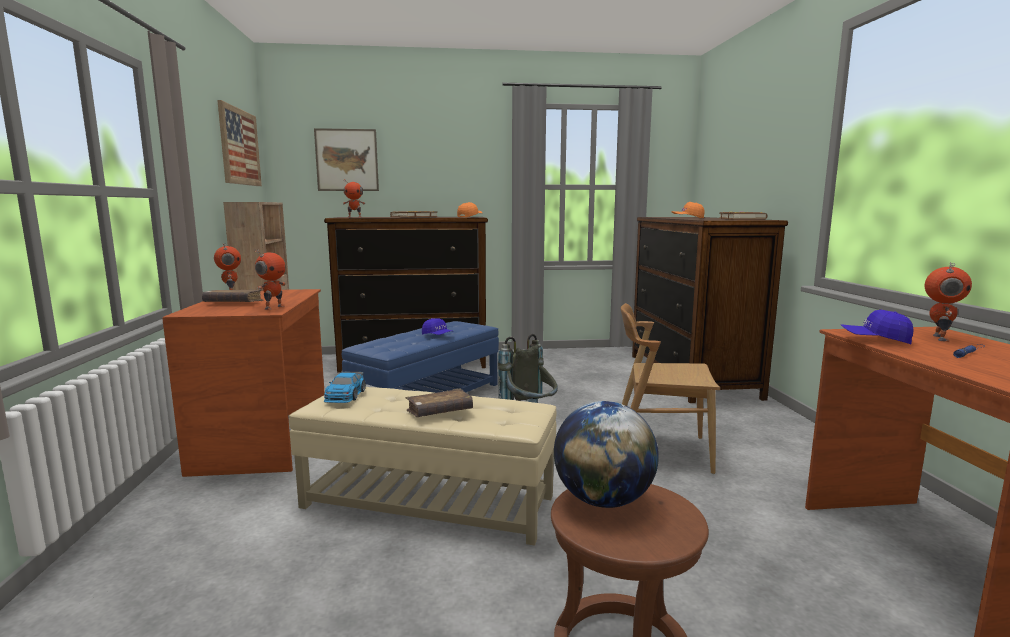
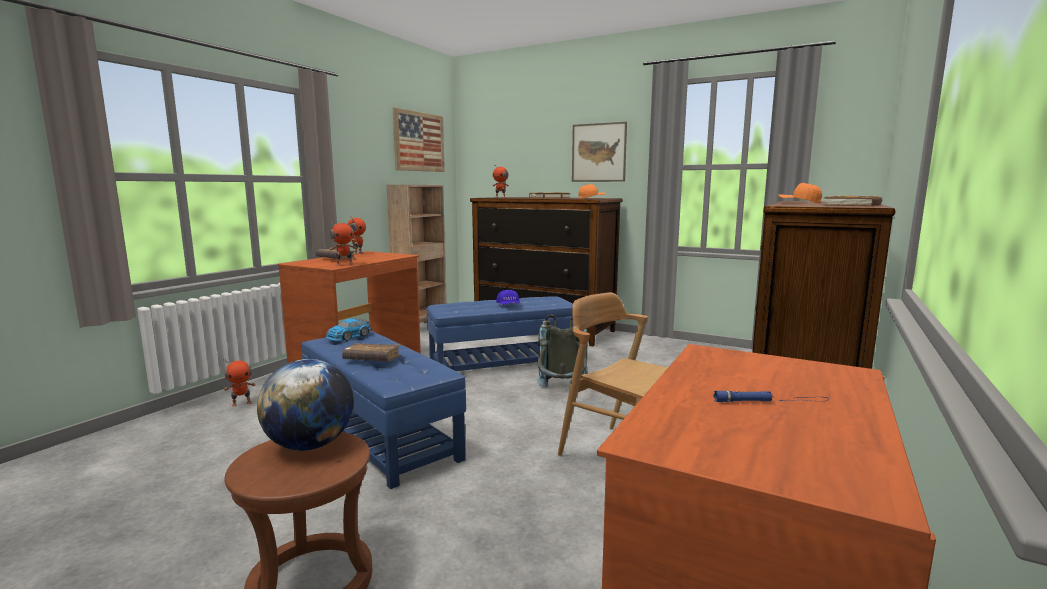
camera: 35 degrees right, 0 degrees up
(347, 160) = (511, 147): picture -> picture (598, 152)
(428, 501) = (380, 434): beige ottoman -> blue ottoman
(875, 340) = (699, 365): blue cap -> none
(938, 338) = (803, 380): toy robot -> toy robot (241, 403)

